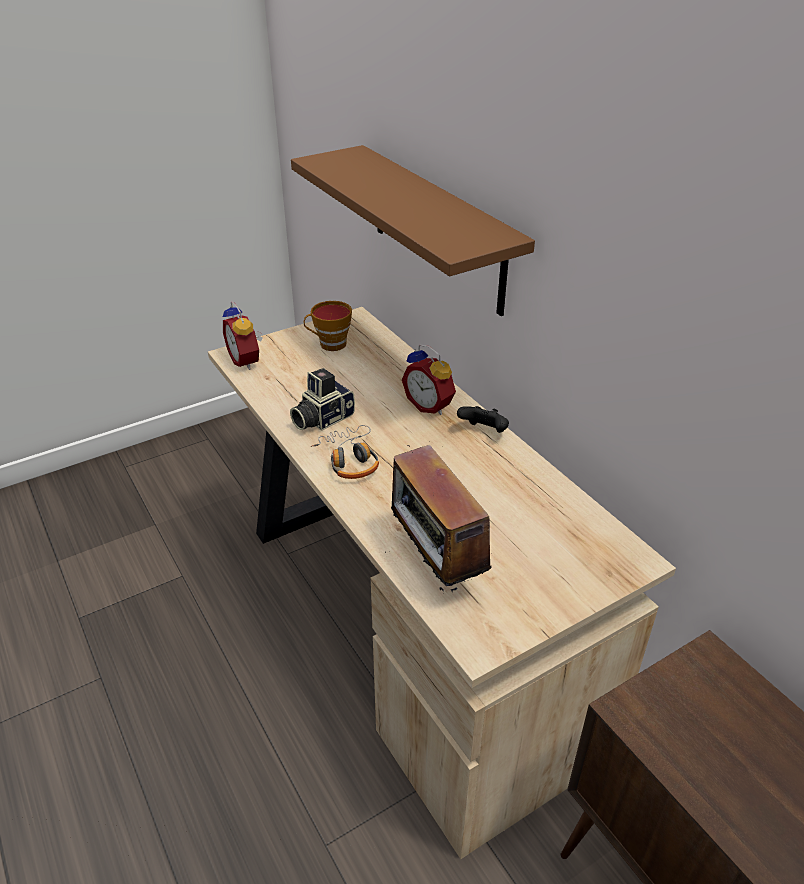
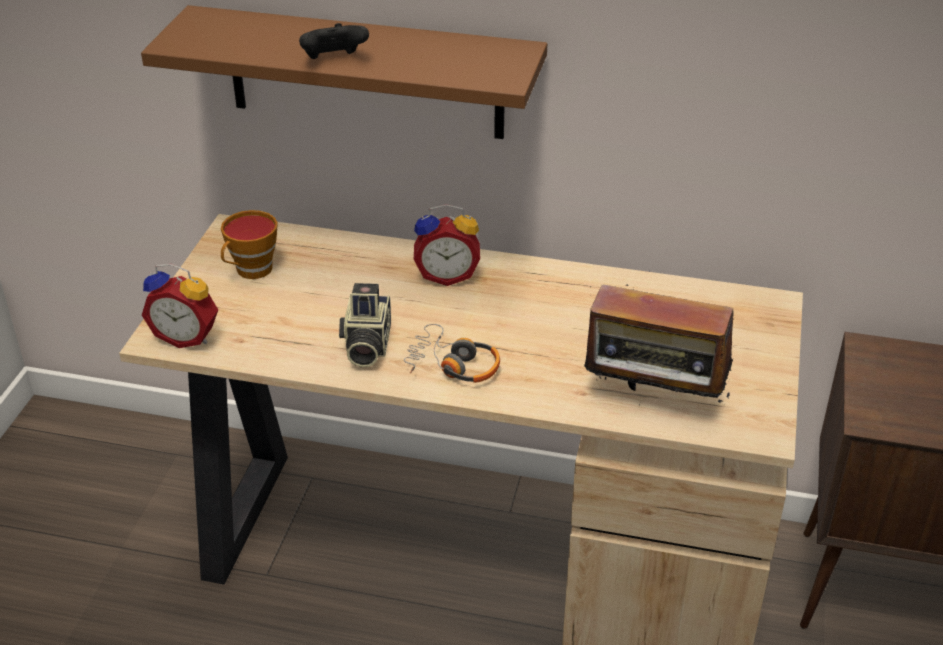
camera: 45 degrees left, 0 degrees up
(484, 432) = (528, 272): black game controller -> black game controller (334, 60)

